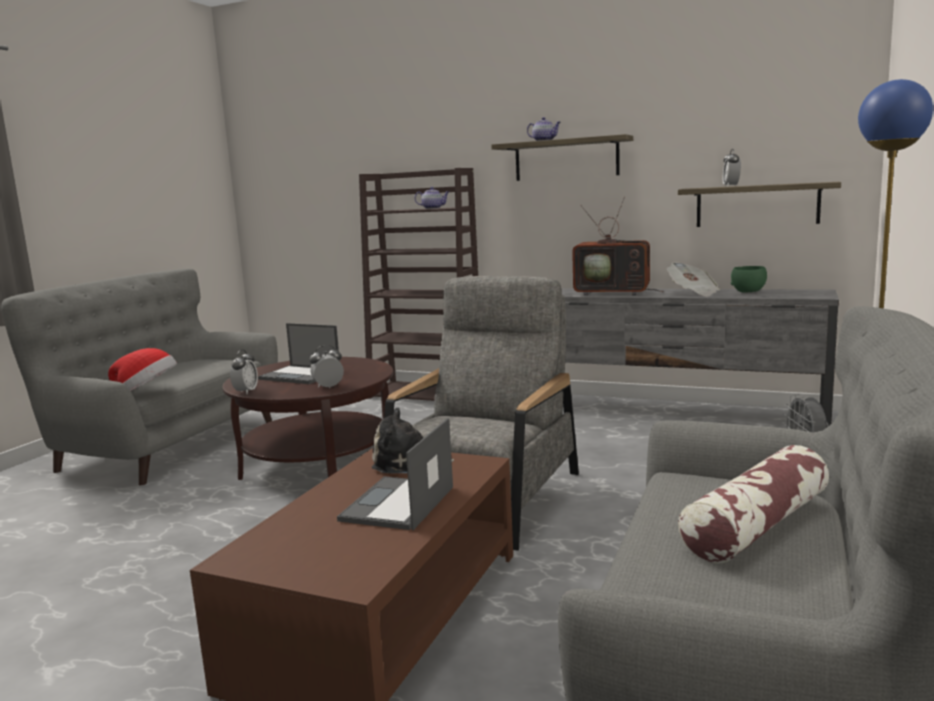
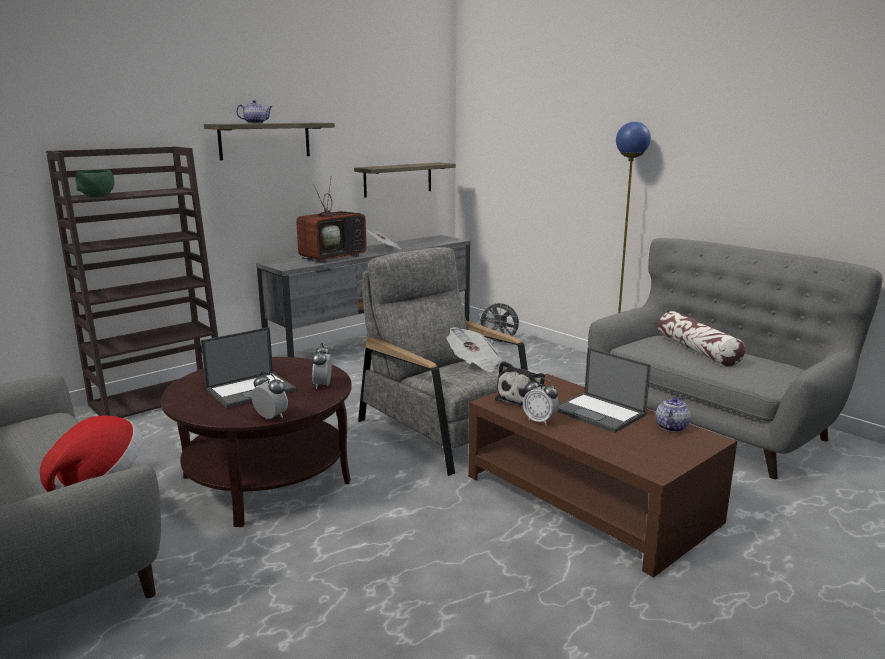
camera: 65 degrees left, 5 degrees up
(433, 208) = (146, 192): teapot -> teapot (671, 427)
(483, 421) = (474, 363): none -> newspaper
(731, 186) = (393, 166): alarm clock -> alarm clock (540, 421)
(748, 291) = (408, 243): green bowl -> green bowl (97, 196)

